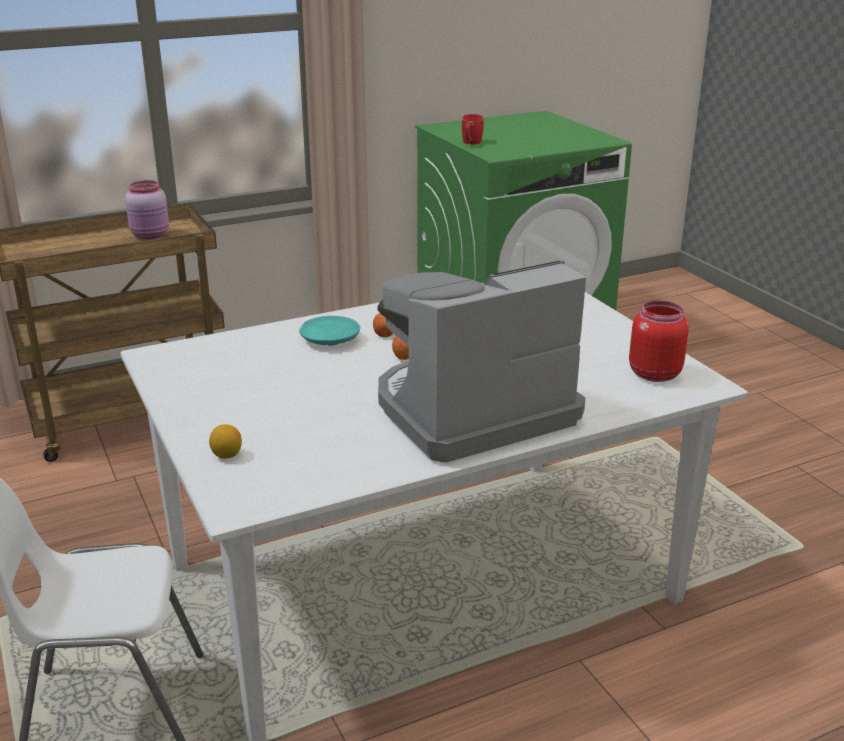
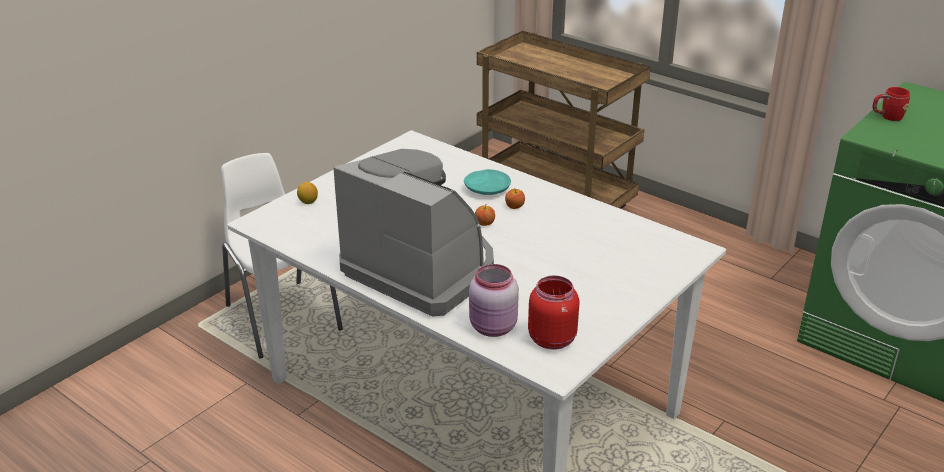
camera: 65 degrees right, 5 degrees up
(151, 235) = (596, 77): pink jar -> pink jar (493, 328)

